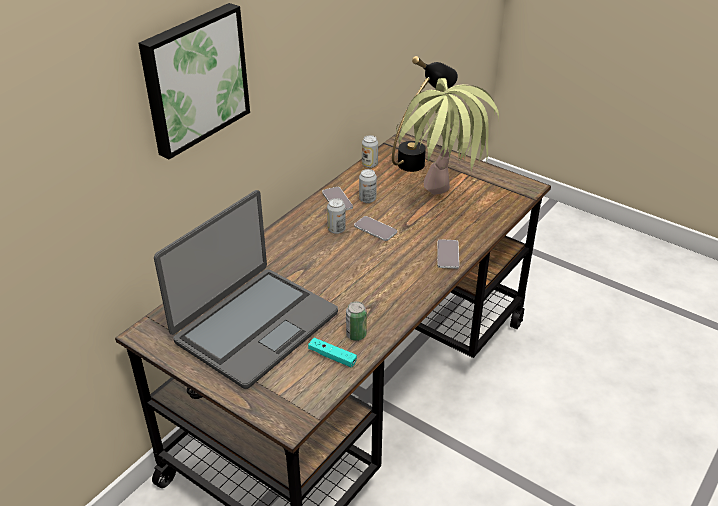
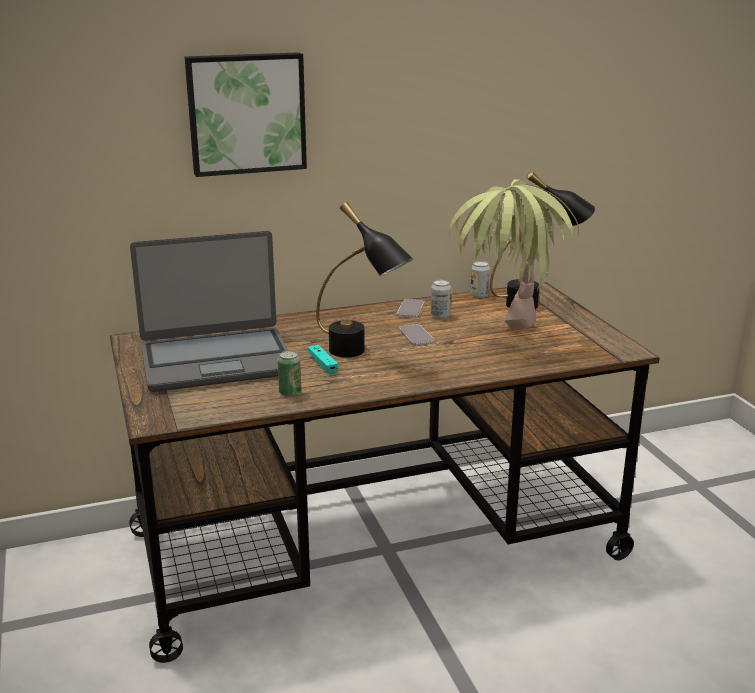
camera: 35 degrees right, 15 degrees down
(332, 357) = (248, 398): turquoise game controller -> turquoise game controller (322, 364)
(336, 229) = (379, 326): can -> none
(358, 268) = (360, 354): none -> black table lamp
(448, 255) = (460, 371): phone -> none

